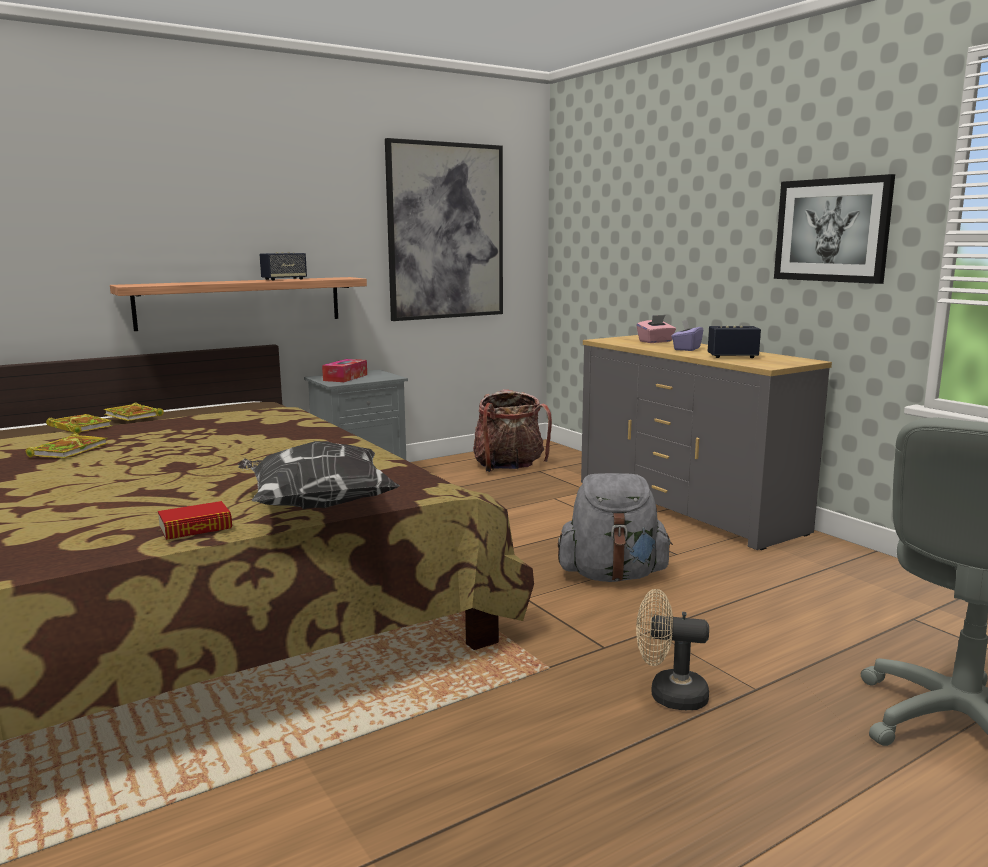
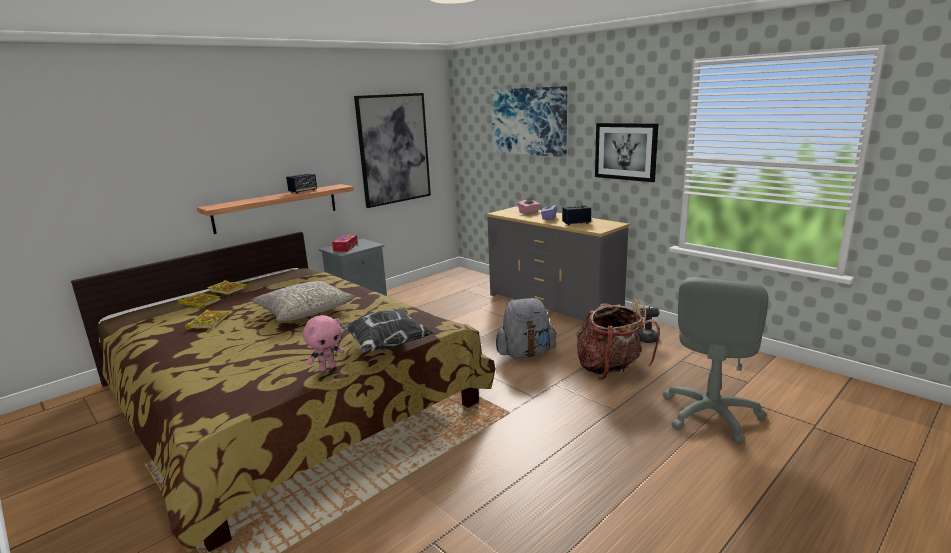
camera: 10 degrees left, 5 degrees up
(195, 528) = (327, 368): book -> pink plush toy
(224, 449) = (305, 311): none -> grey pillow
(509, 467) = (444, 288): backpack -> backpack (610, 369)
(667, 188) = (528, 121): none -> picture
(668, 695) = (574, 418): beige fan -> beige fan (643, 339)

